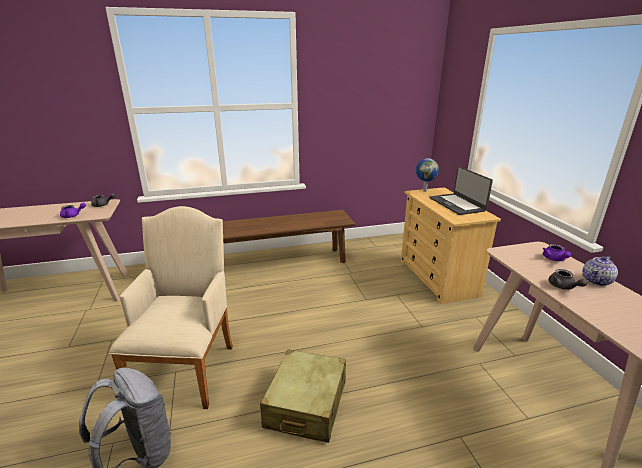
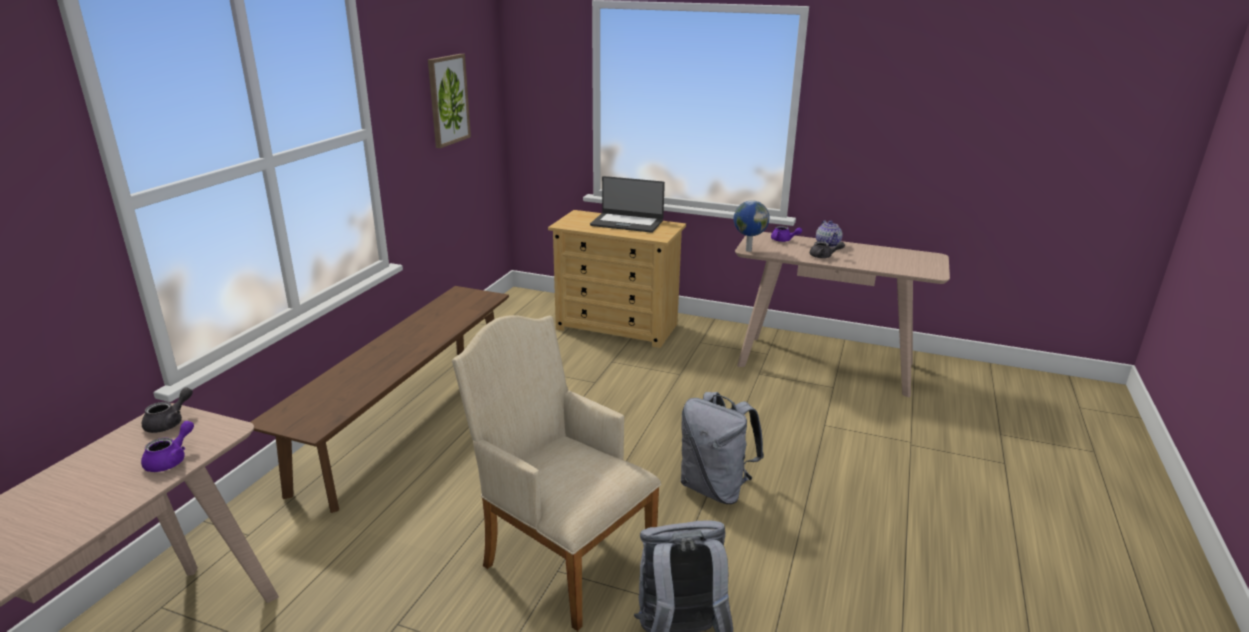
camera: 55 degrees left, 0 degrees up
(306, 404) = (715, 488): beige suitcase -> grey backpack
(374, 97) = (448, 100): none -> picture
(424, 191) = (566, 220): globe -> globe (748, 250)

